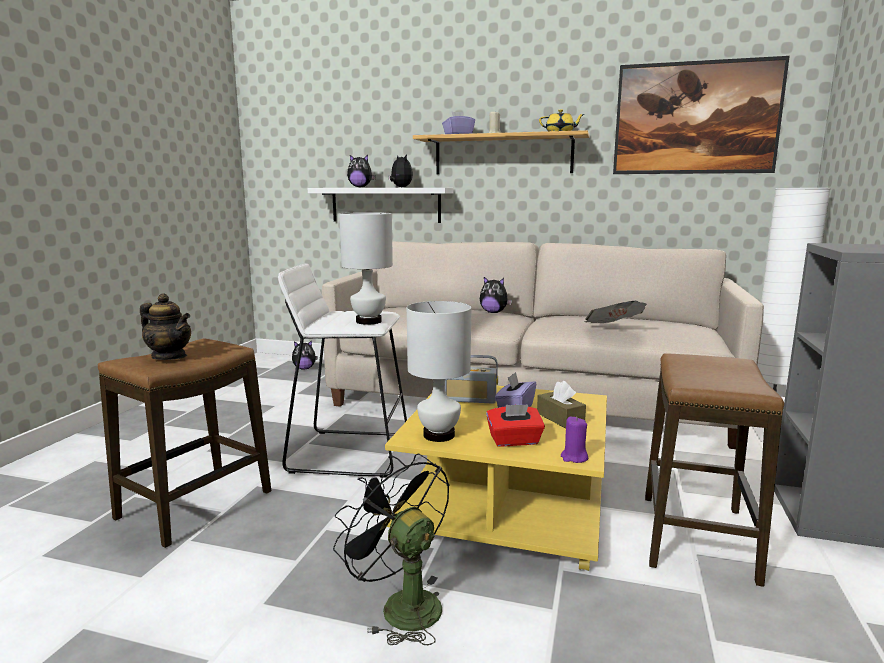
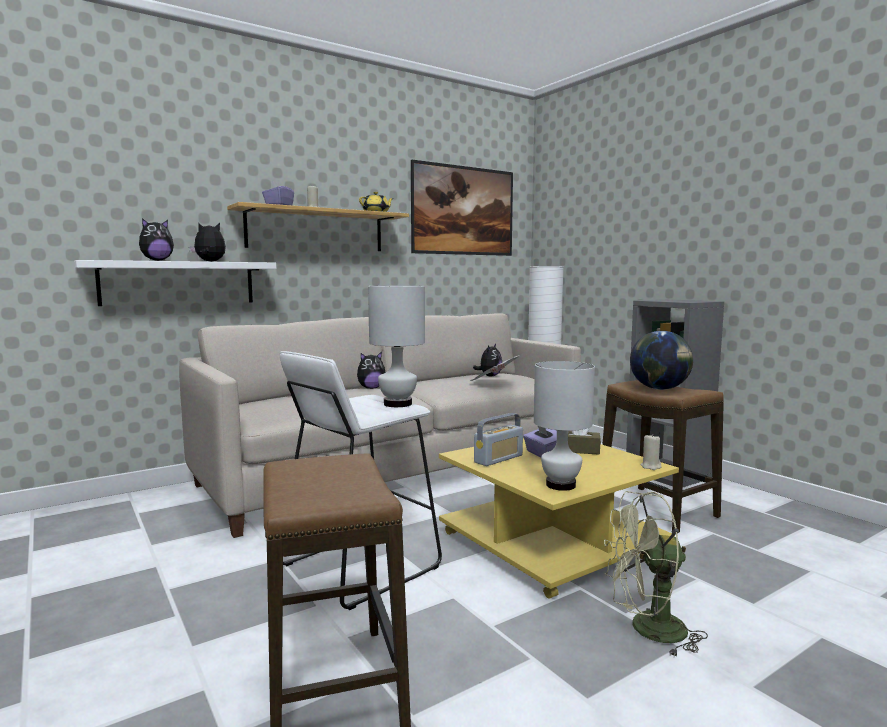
camera: 50 degrees left, 5 degrees down
(169, 357) = (328, 484): teapot -> none
(304, 368) = (87, 518): plush toy -> plush toy (489, 376)
(401, 605) = (647, 630): black fan -> green fan
(514, 441) = (603, 470): red tissue box -> none
(574, 458) = (651, 466): purple candle -> beige candle
(705, 372) = (659, 389): none -> globe

